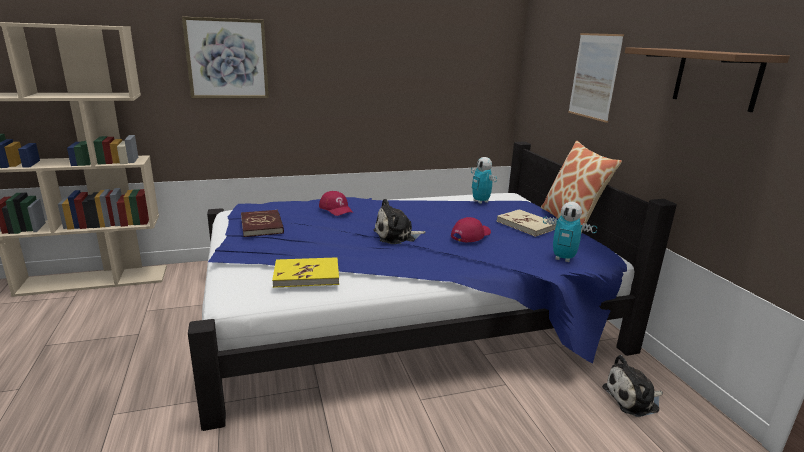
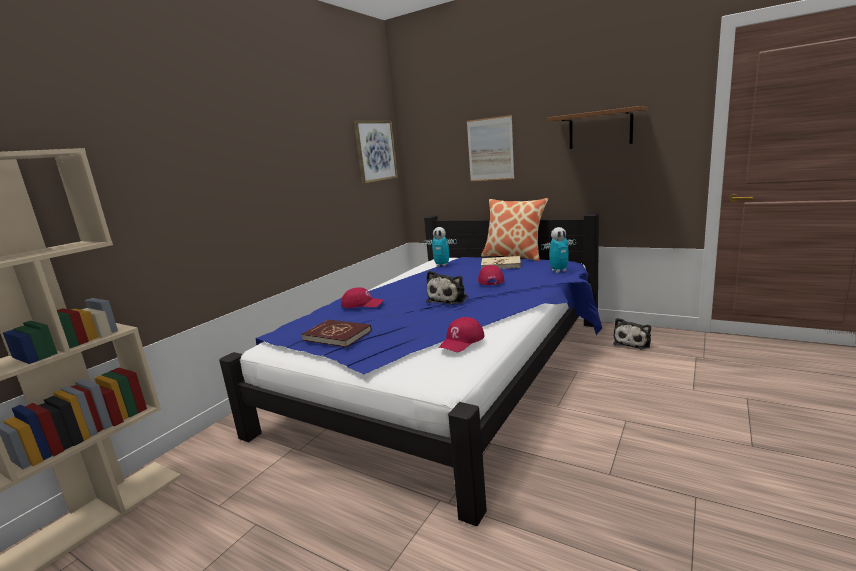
camera: 40 degrees left, 5 degrees down
(227, 59) = (179, 181): picture -> picture (375, 151)
(306, 275) = (462, 341): yellow book -> red cap

